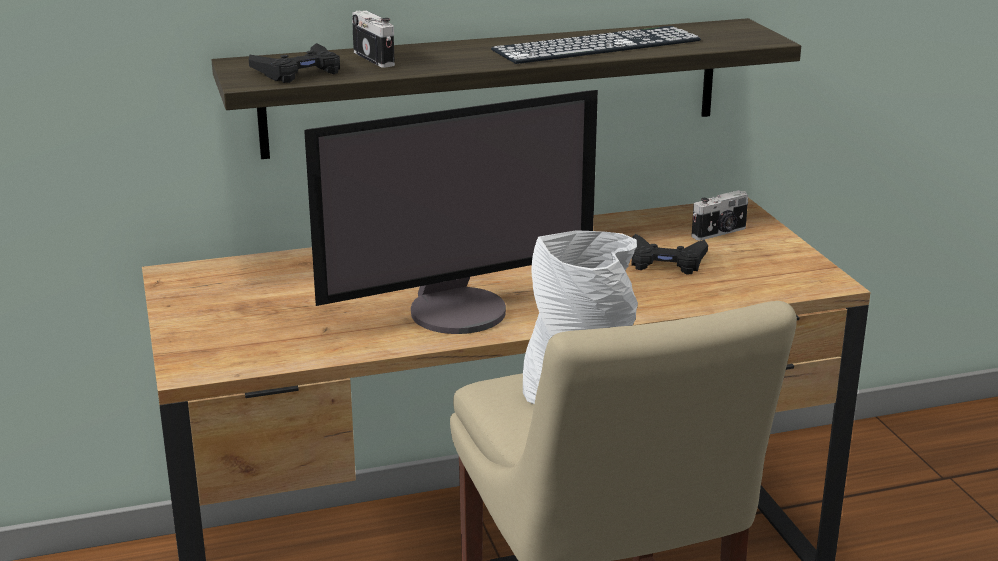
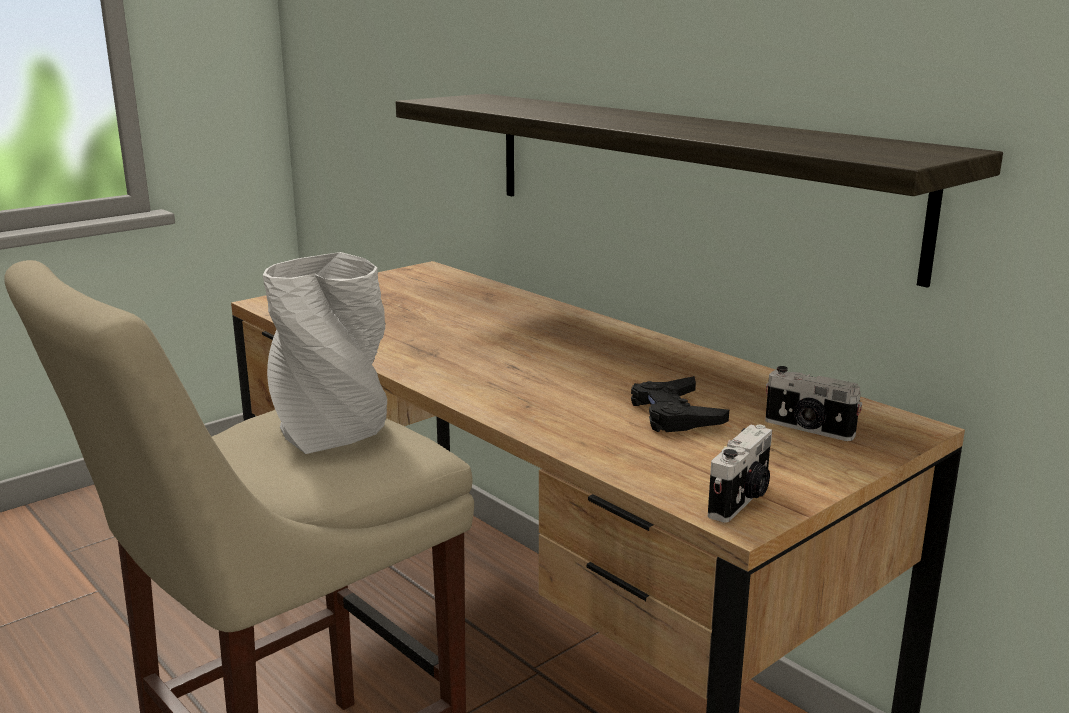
camera: 65 degrees right, 5 degrees down
(298, 71) = (473, 102): black game controller -> none
(376, 58) = (545, 106): camera -> camera (741, 500)
(458, 310) = (445, 353): monitor -> none
(597, 45) = (717, 130): keyboard -> none

